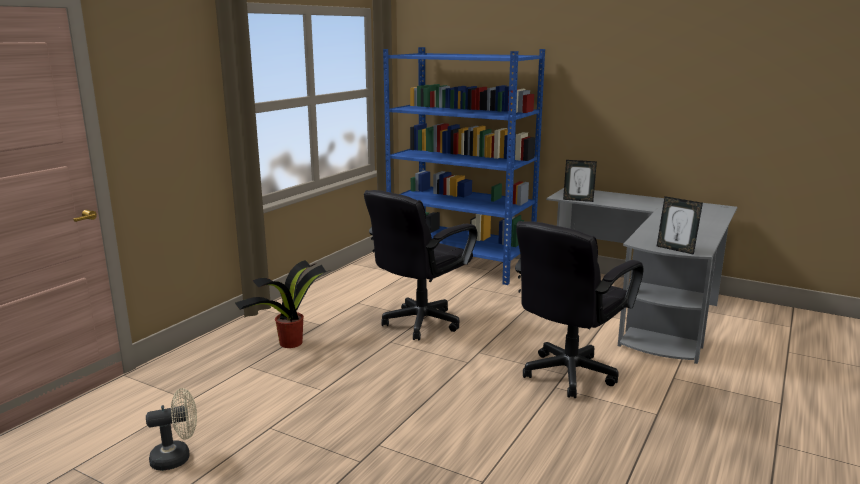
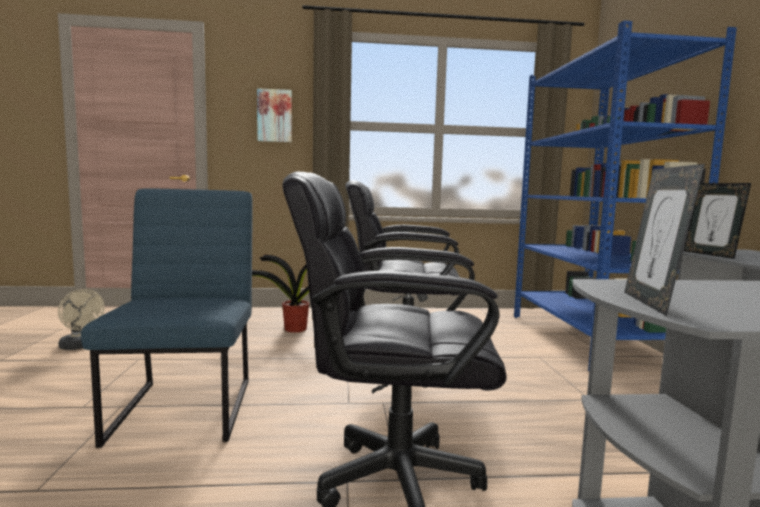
camera: 55 degrees right, 10 degrees down
(175, 110) = (275, 116): none -> picture
(411, 418) = (186, 407): none -> blue chair

